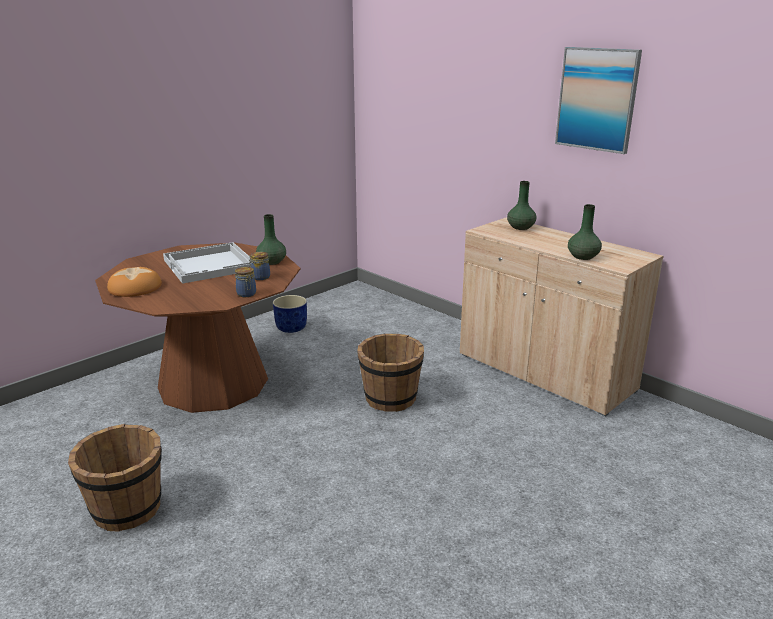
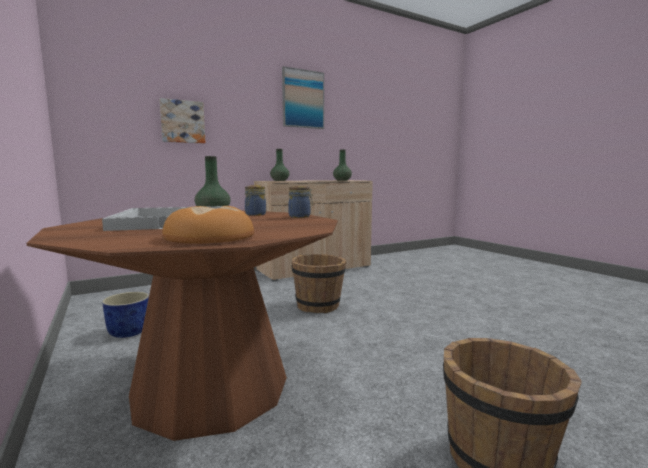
camera: 75 degrees left, 15 degrees down
(442, 129) = (182, 122): none -> picture

